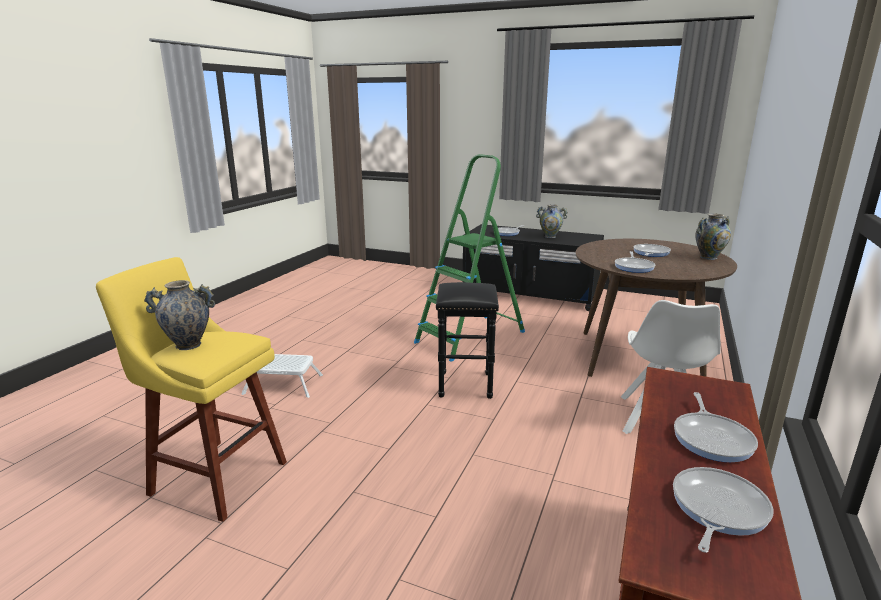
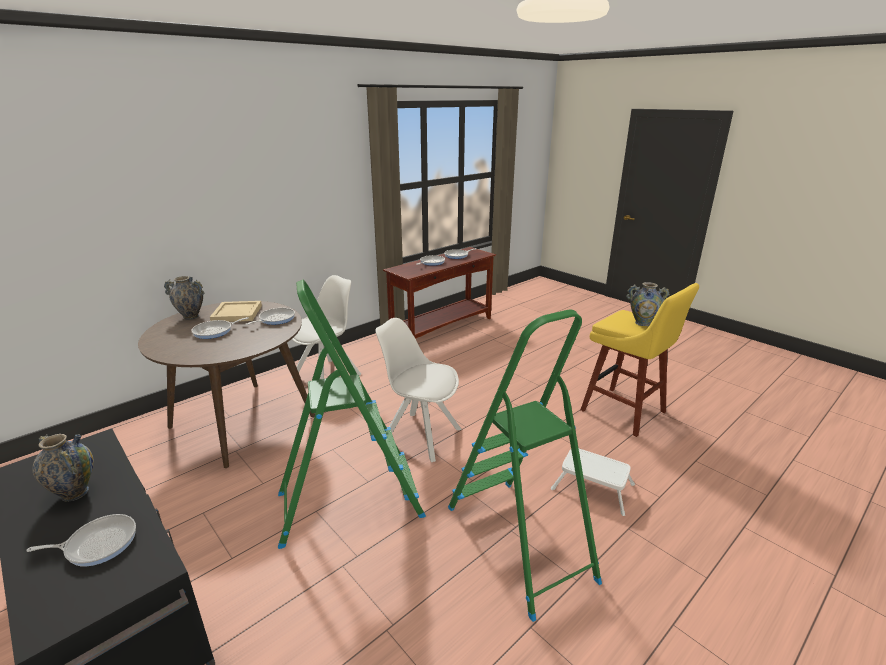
camera: 155 degrees left, 5 degrees up
(343, 345) = (517, 541): none -> green step ladder
(466, 385) = (420, 435): black stool -> white chair
(682, 265) = (236, 314): none -> beige tray

